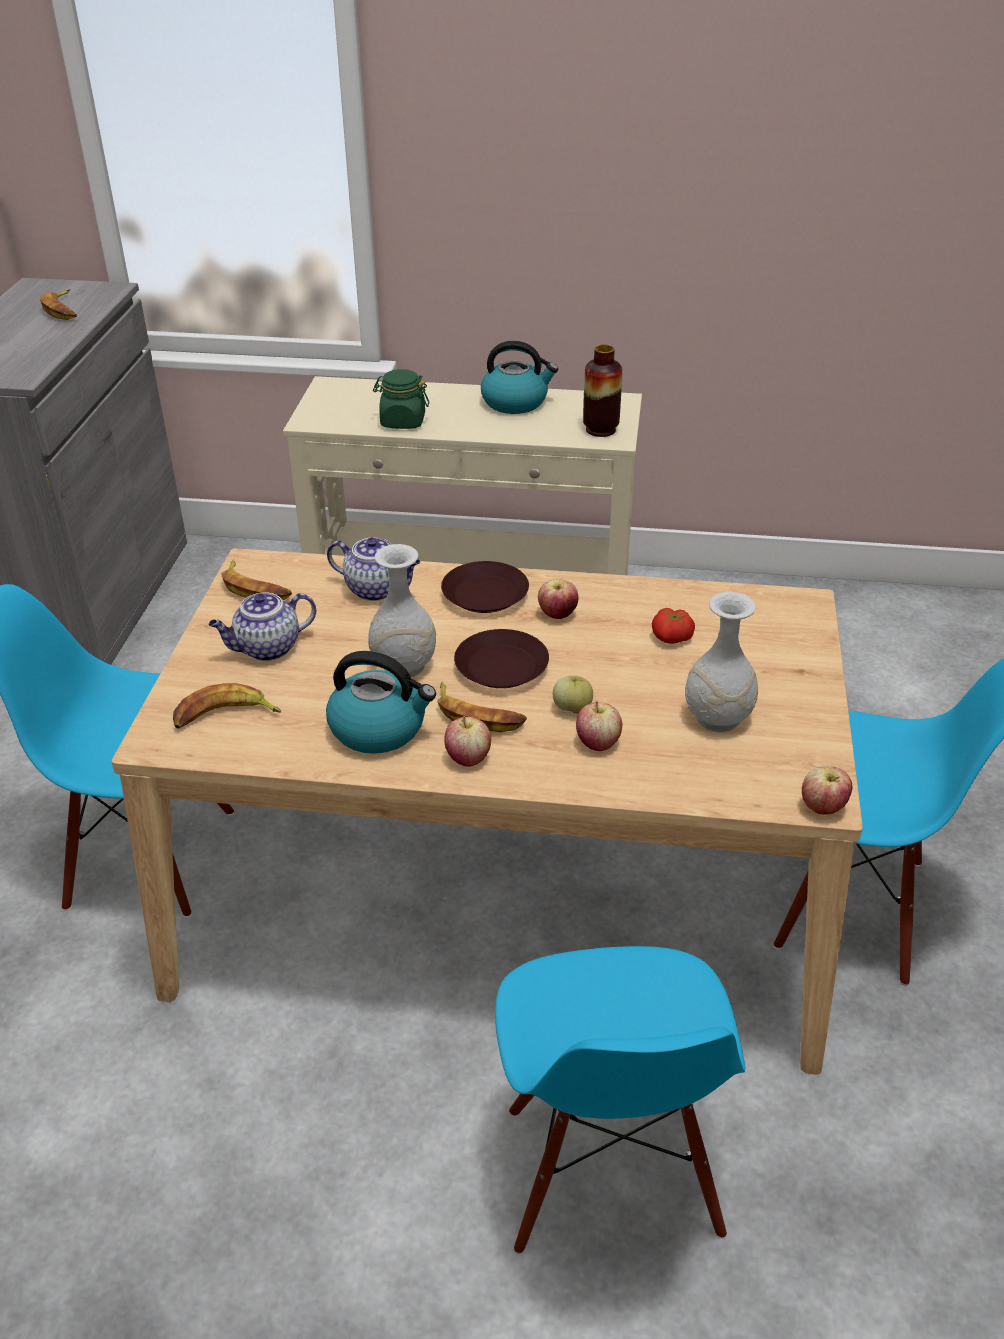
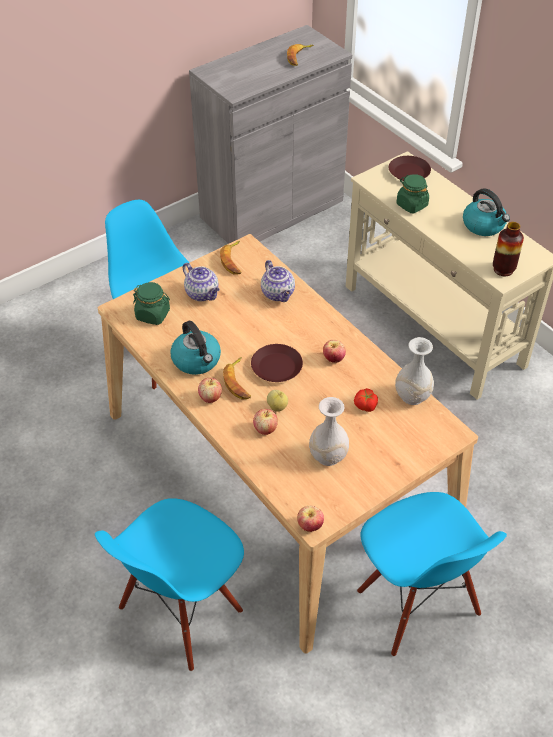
camera: 45 degrees right, 10 degrees up
(225, 716) = (153, 315): banana -> green jar
(267, 649) = (203, 294): teapot -> teapot turned 150 degrees counterclockwise
(404, 666) = (241, 339): white vase -> white vase (412, 396)
(484, 594) = (317, 327): brown plate -> brown plate (409, 172)

